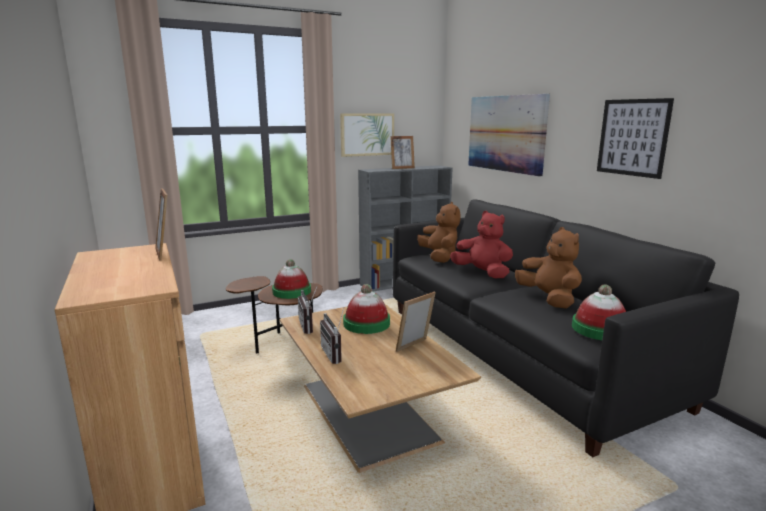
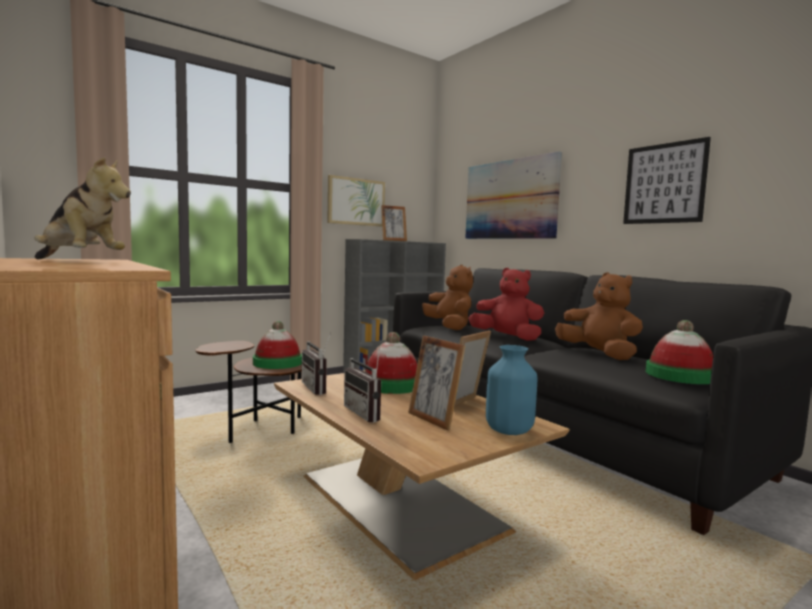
camera: 10 degrees left, 10 degrees down
(131, 263) = (79, 261): none -> plush toy
(165, 253) = (130, 261): picture frame -> picture frame (434, 420)
(431, 376) = (508, 430): none -> blue vase

